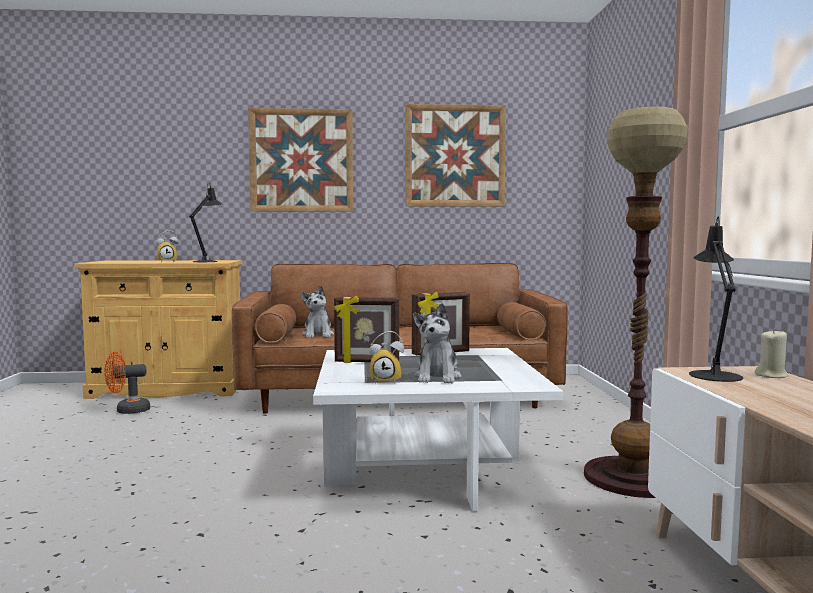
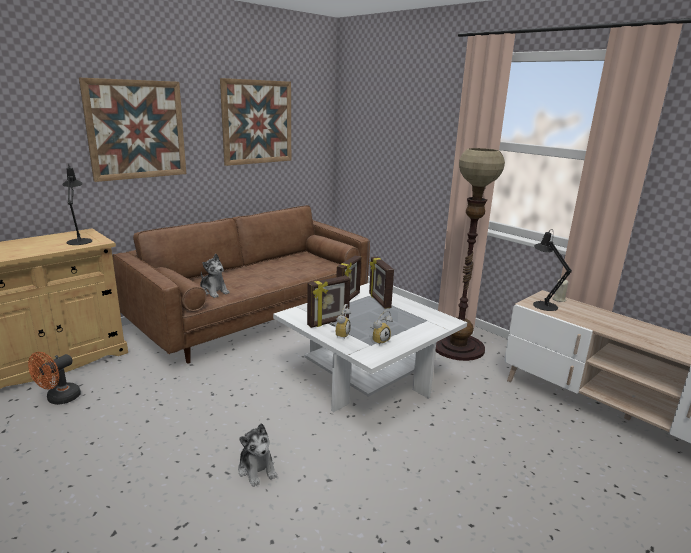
camera: 40 degrees left, 15 degrees up
(167, 262) = (43, 249): alarm clock -> alarm clock (340, 334)
(438, 377) = (395, 327): plush toy -> plush toy (257, 469)
(478, 359) = (379, 301): none -> picture frame

